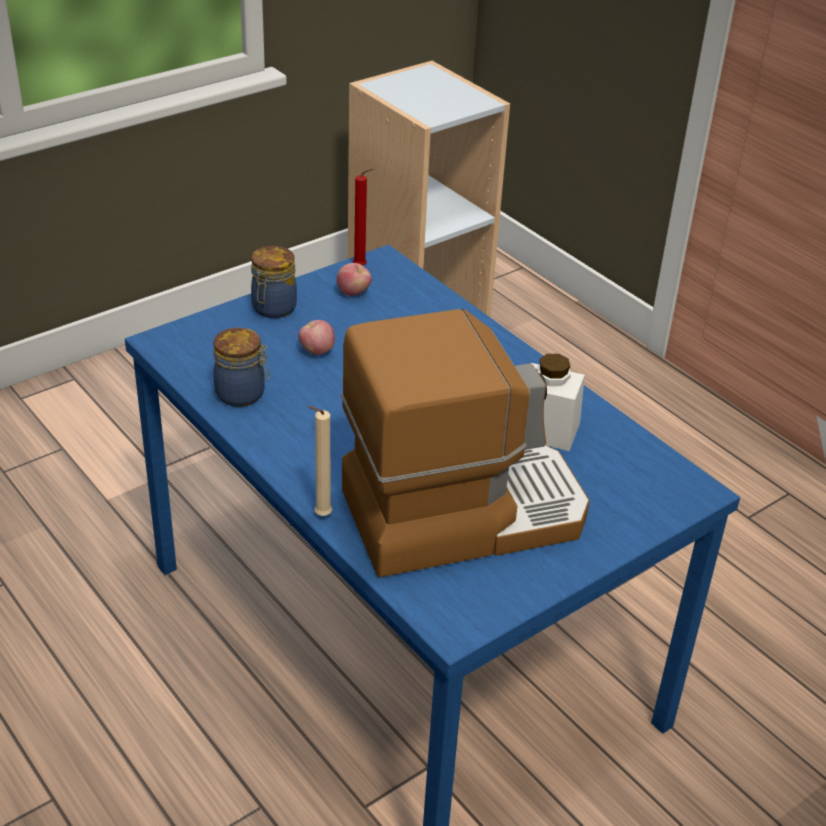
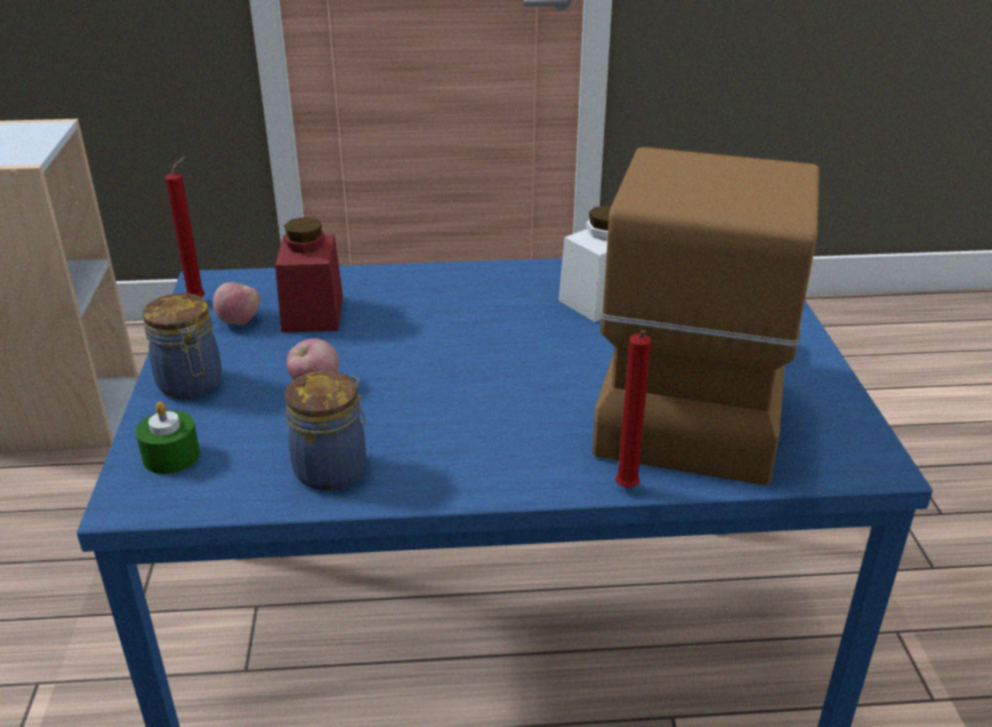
camera: 55 degrees left, 5 degrees down
(205, 335) = (171, 456): none -> green candle
(320, 516) = (626, 490): beige candle -> red candle
(392, 315) = (313, 313): none -> red jar

